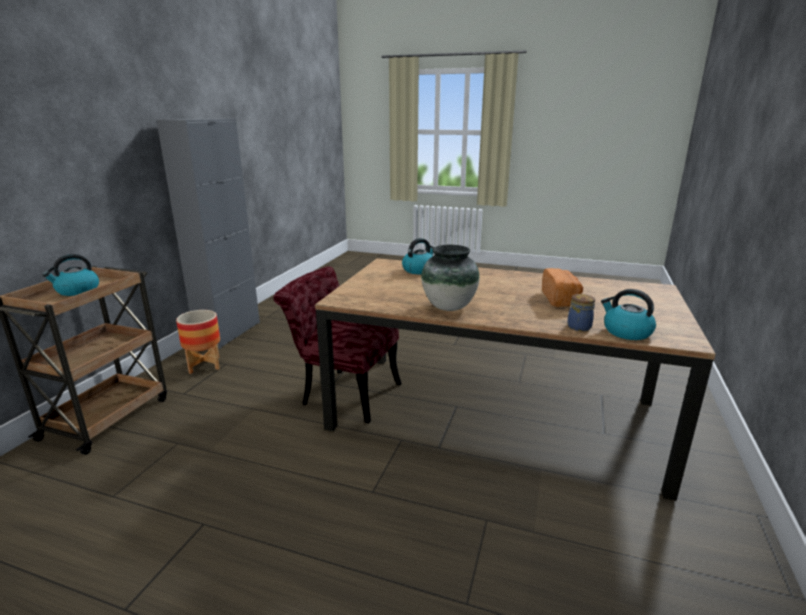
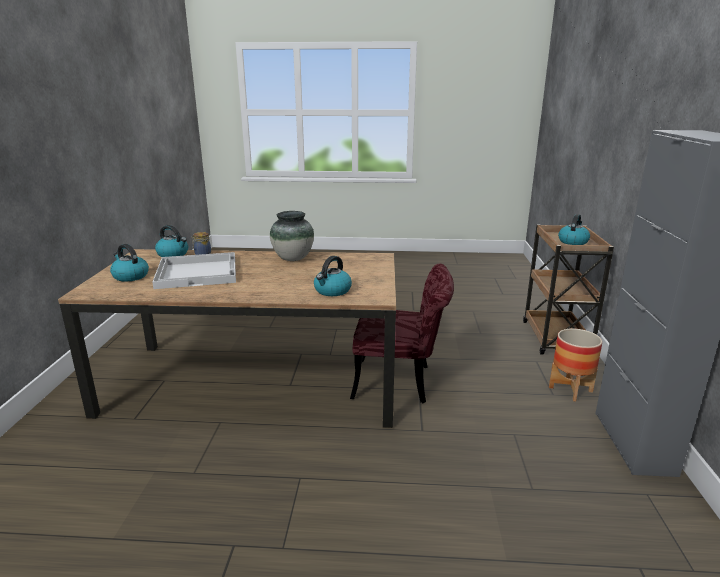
camera: 165 degrees right, 0 degrees up
(561, 299) = (198, 272): bread -> white tray
(638, 301) = (130, 276): none -> kettle

